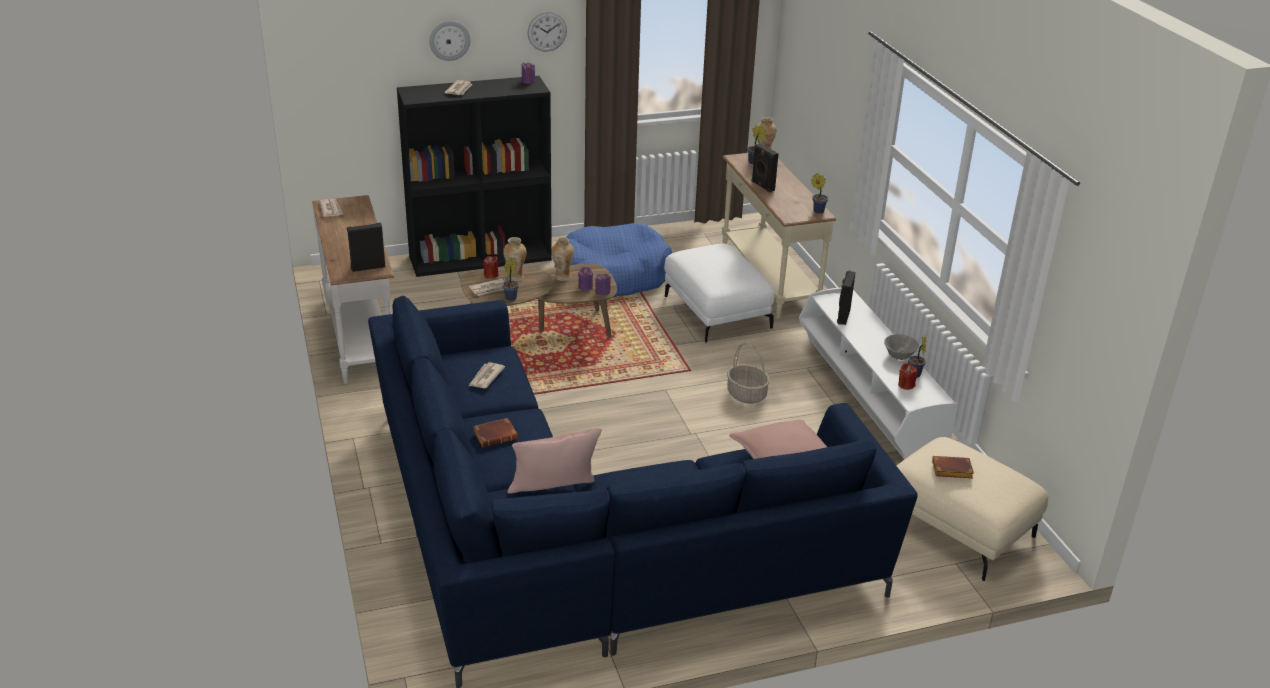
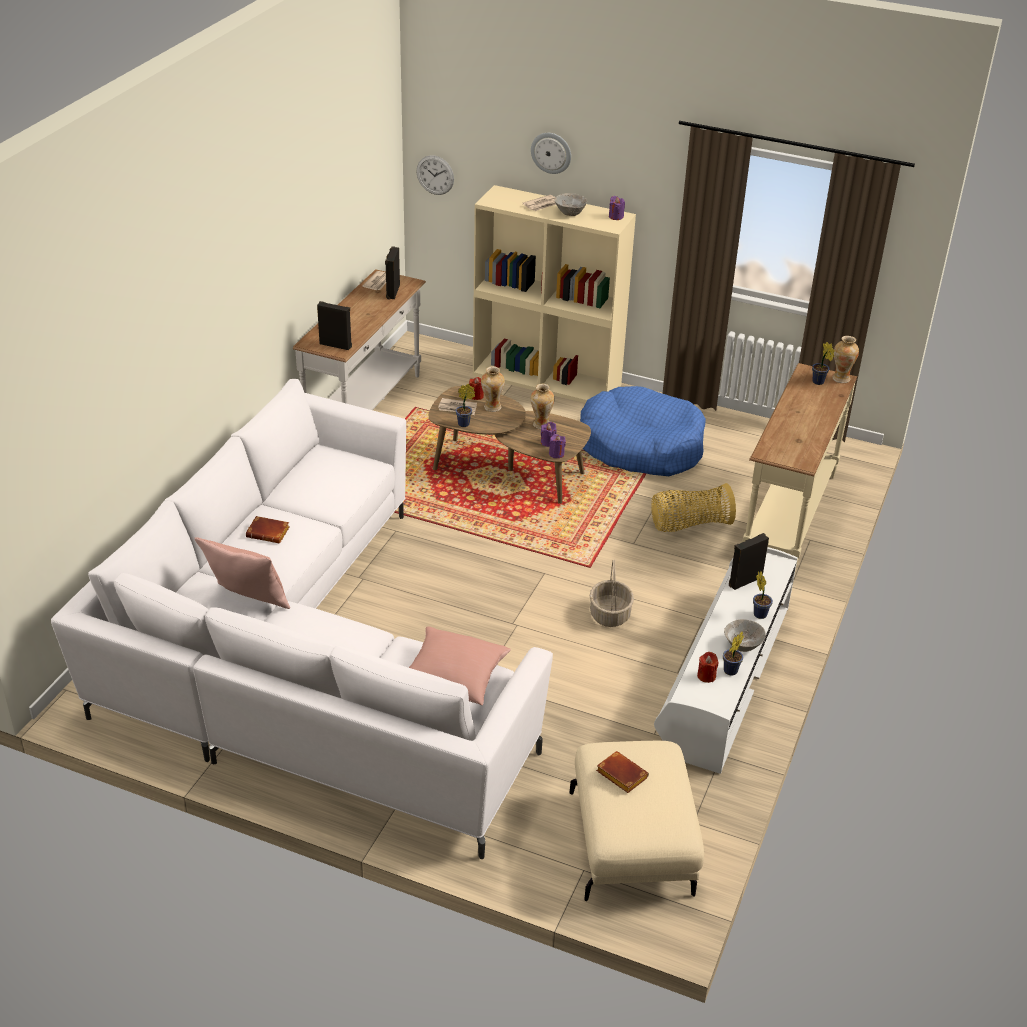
camera: 40 degrees right, 5 degrees up
(481, 257) = (548, 380): black bookcase -> beige bookcase
(485, 377) = (327, 481): newspaper -> none
(490, 89) = (570, 213): none -> grey bowl
(547, 31) = (651, 170): wall clock -> wall clock (435, 175)
(579, 545) = (301, 665): blue sofa -> white sofa
(715, 312) = (689, 524): white ottoman -> basket
(762, 186) = (787, 410): black speaker -> black speaker (392, 292)
(817, 211) = (806, 458): potted plant -> potted plant (759, 613)

